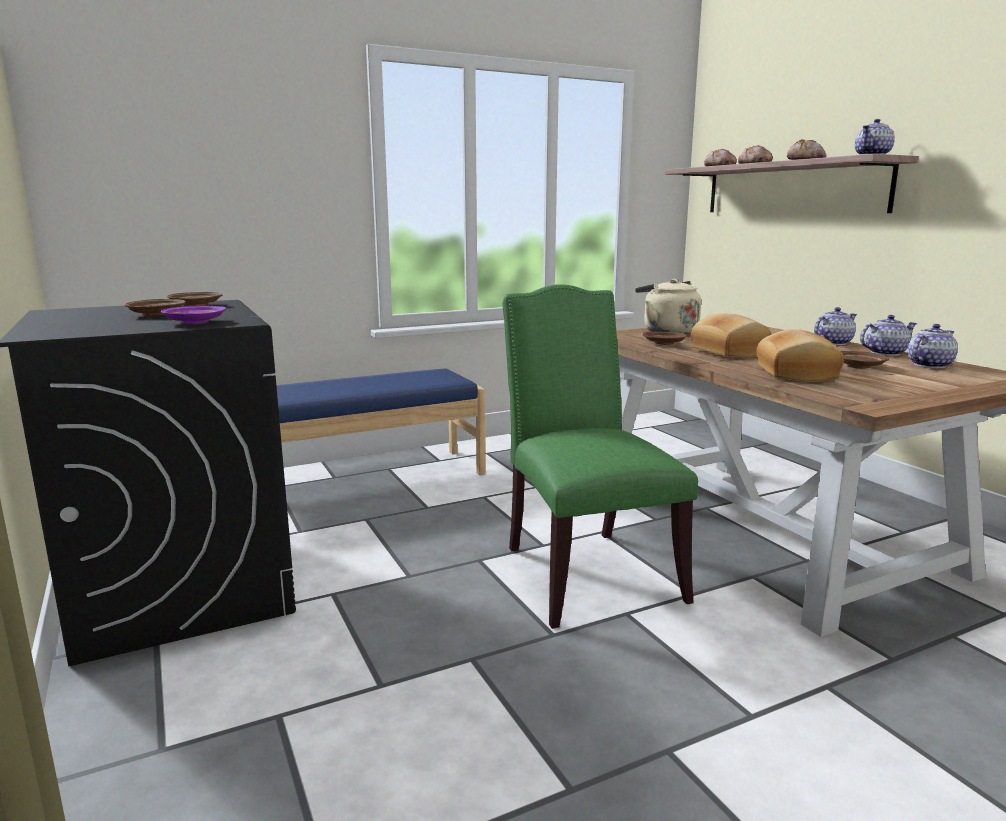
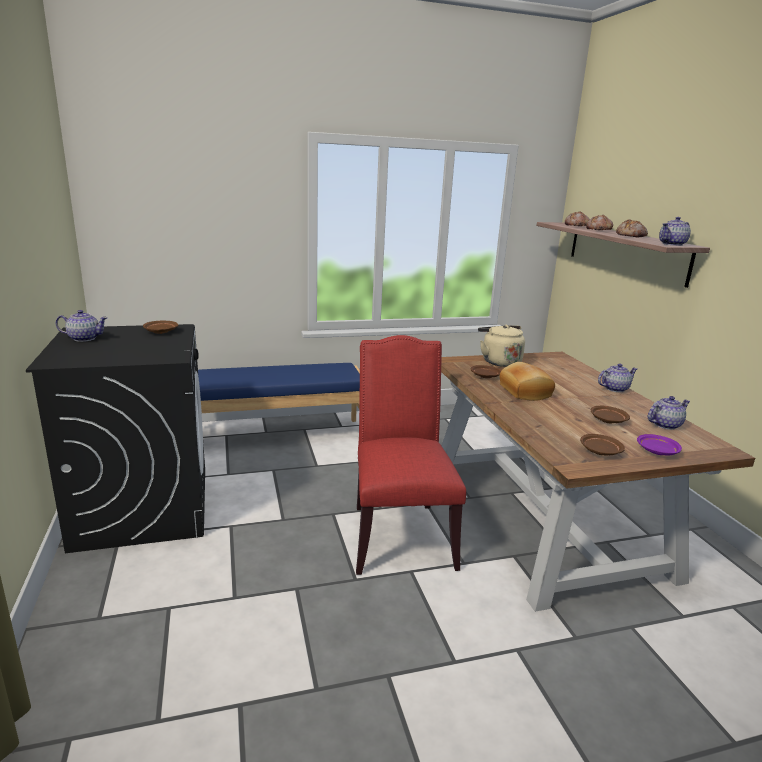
camera: 10 degrees right, 5 degrees up
(156, 314) = (131, 341): brown plate -> brown plate (599, 451)
(194, 322) = (146, 355): purple plate -> purple plate (656, 451)
(584, 571) = (399, 533): green chair -> red chair
(794, 374) = (551, 423): bread -> none
(884, 353) = (644, 406): teapot -> teapot (84, 338)

